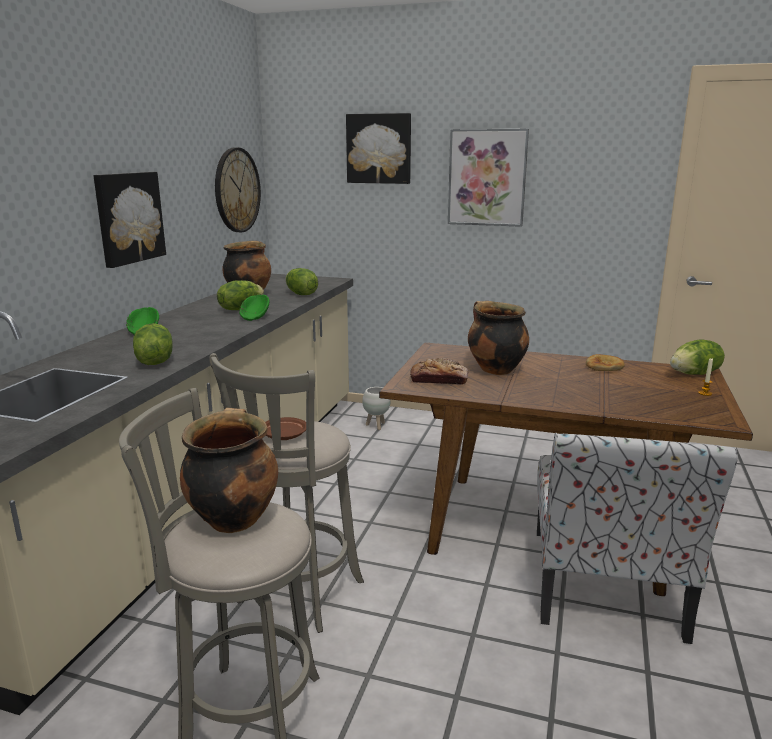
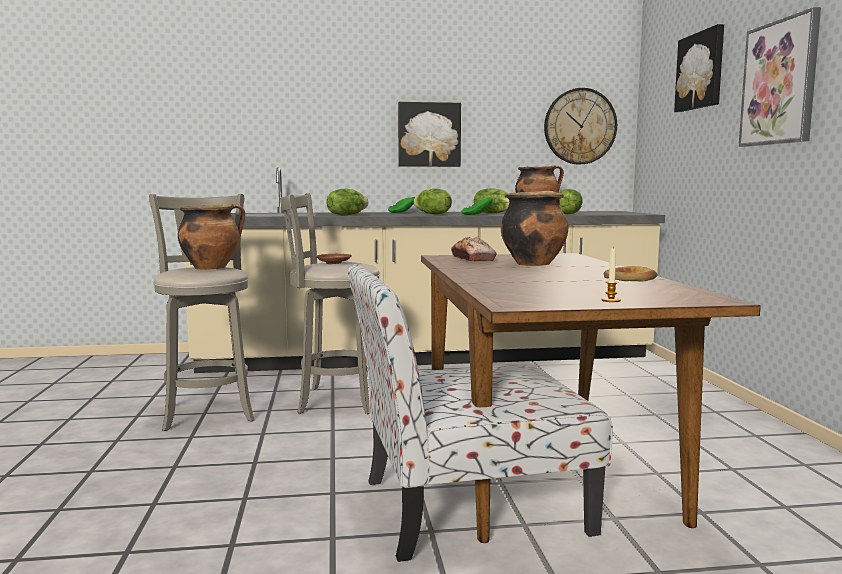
camera: 65 degrees right, 10 degrees down
(376, 426) = (632, 375): white planter -> none
(695, 374) = (692, 298): lettuce -> lettuce (432, 214)

